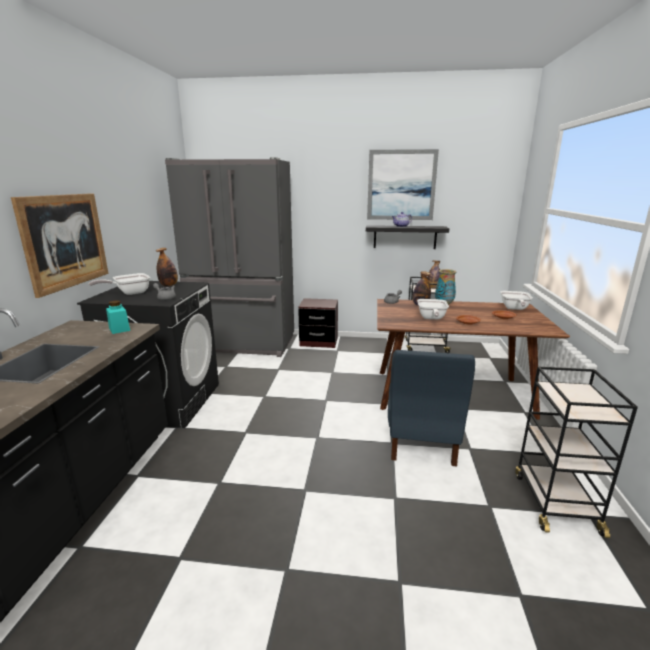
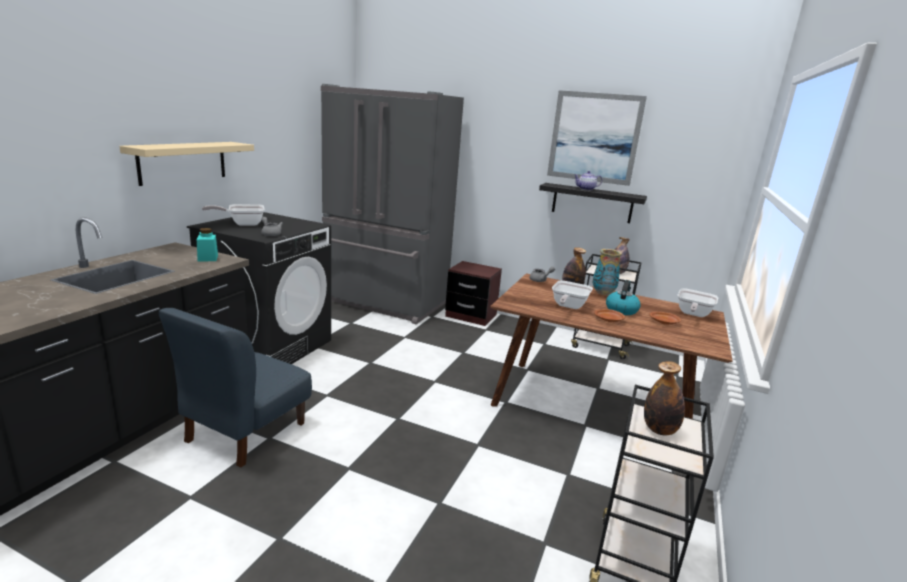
camera: 15 degrees right, 0 degrees up
(65, 241) = (183, 162): picture -> beige shelf
(169, 285) = (288, 222): bottle -> bottle (659, 430)
(421, 442) = (513, 452): blue chair -> blue chair (245, 432)
(468, 314) = (621, 310): none -> kettle

